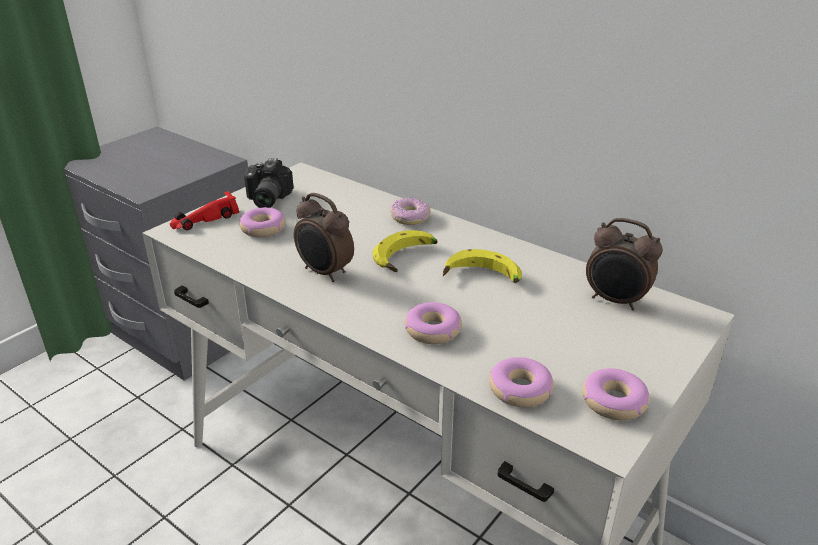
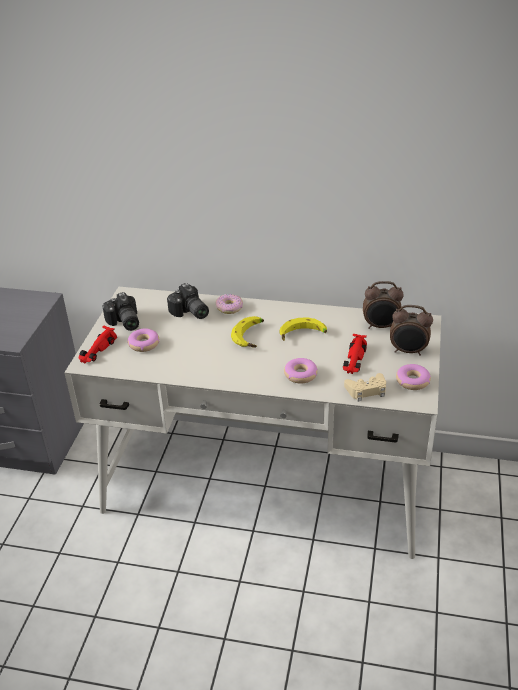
camera: 25 degrees left, 5 degrees up
(325, 273) = (211, 361): alarm clock -> alarm clock (408, 351)
(353, 210) = (189, 313): none -> camera
(520, 389) = (366, 390): donut -> beige game controller
(536, 335) = (354, 359): none -> red toy car

